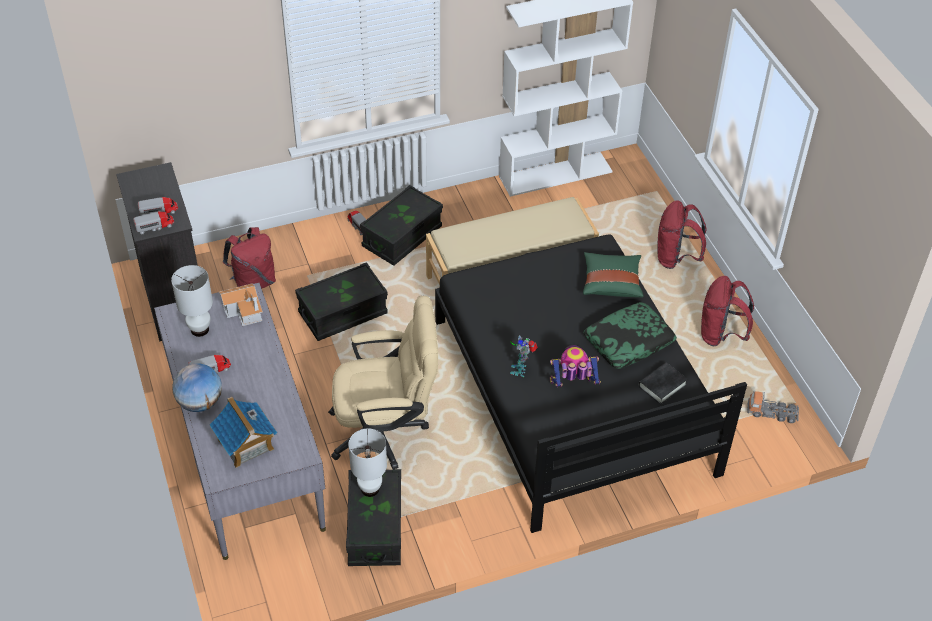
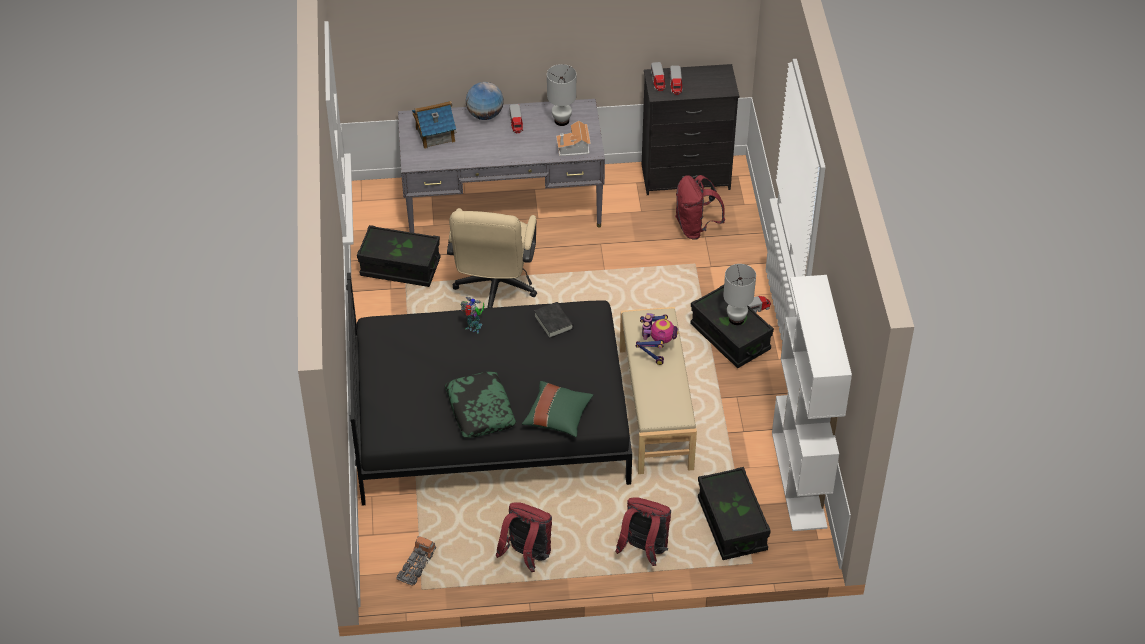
camera: 105 degrees right, 0 degrees up
(343, 313) = (639, 281): black storage box -> black storage box (732, 524)
(370, 489) = (416, 246): white table lamp -> white table lamp (736, 319)
(572, 385) = (442, 357): toy robot -> toy robot (656, 349)
(662, 385) = (420, 420): black book -> black book (553, 322)

